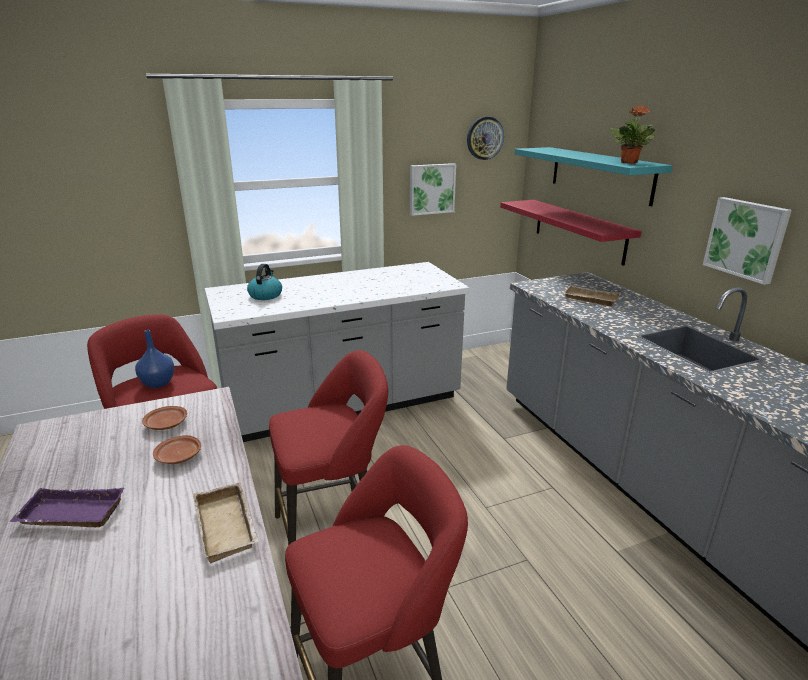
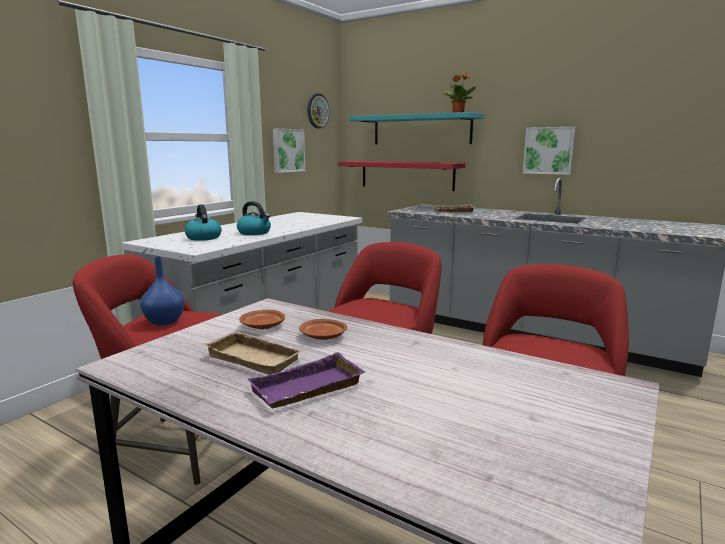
camera: 35 degrees left, 10 degrees down
(228, 526) = (455, 351): beige tray -> beige tray (257, 358)
(316, 296) = (255, 233): none -> kettle

